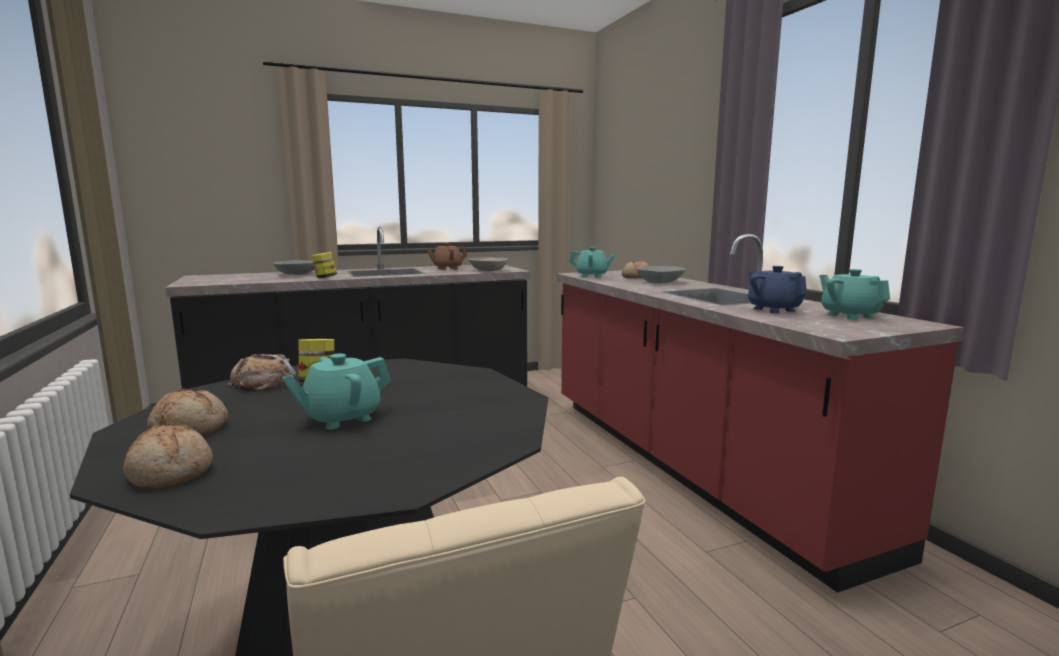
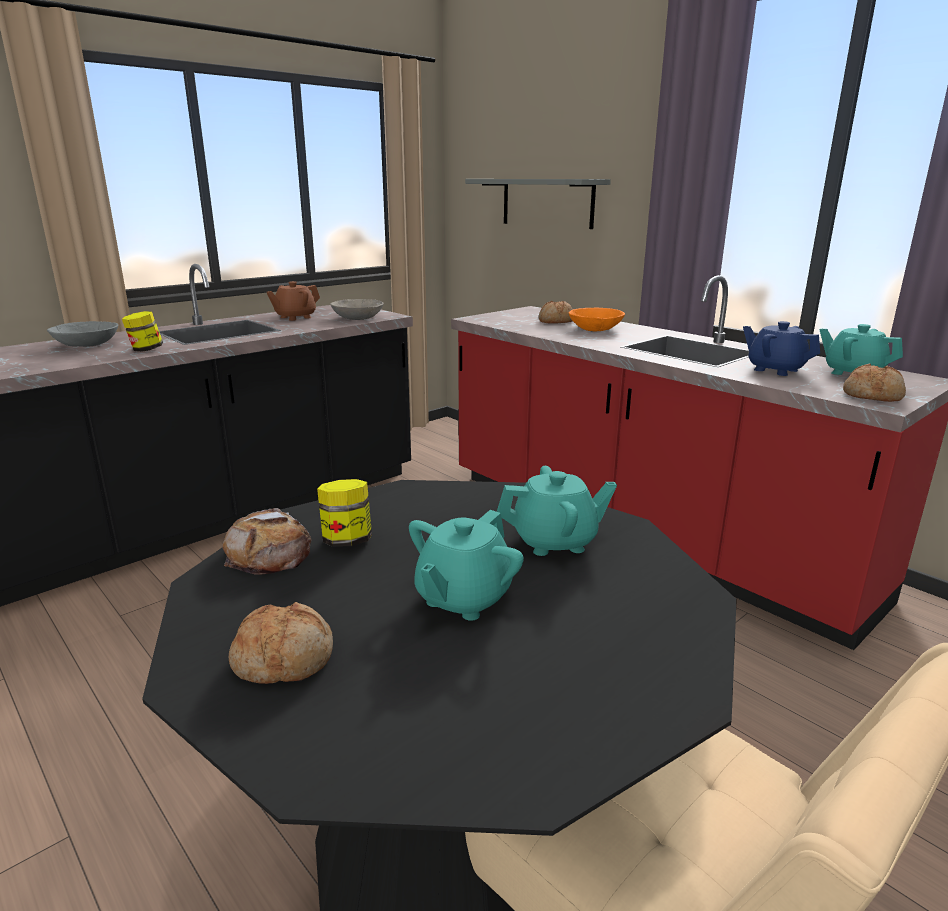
camera: 20 degrees left, 10 degrees up
(171, 472) = (370, 741): bread -> bread (873, 395)
(592, 276) = (502, 322): turquoise teapot -> turquoise teapot (555, 541)
(653, 189) = (547, 202): none -> grey shelf
(660, 282) = (595, 329): grey bowl -> orange bowl

